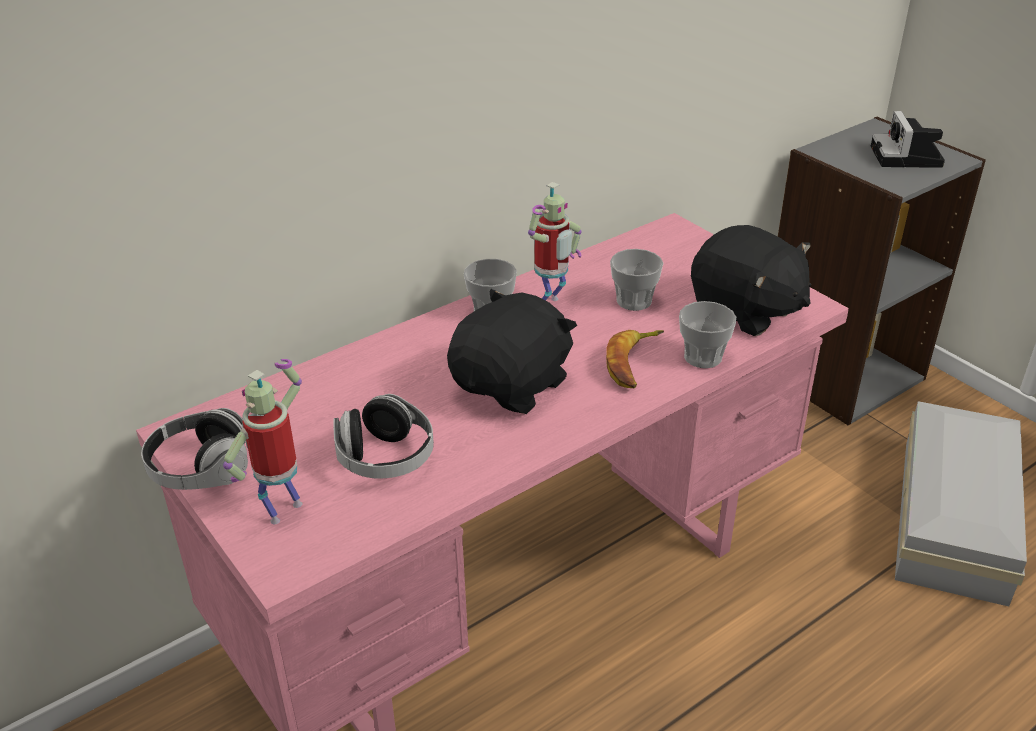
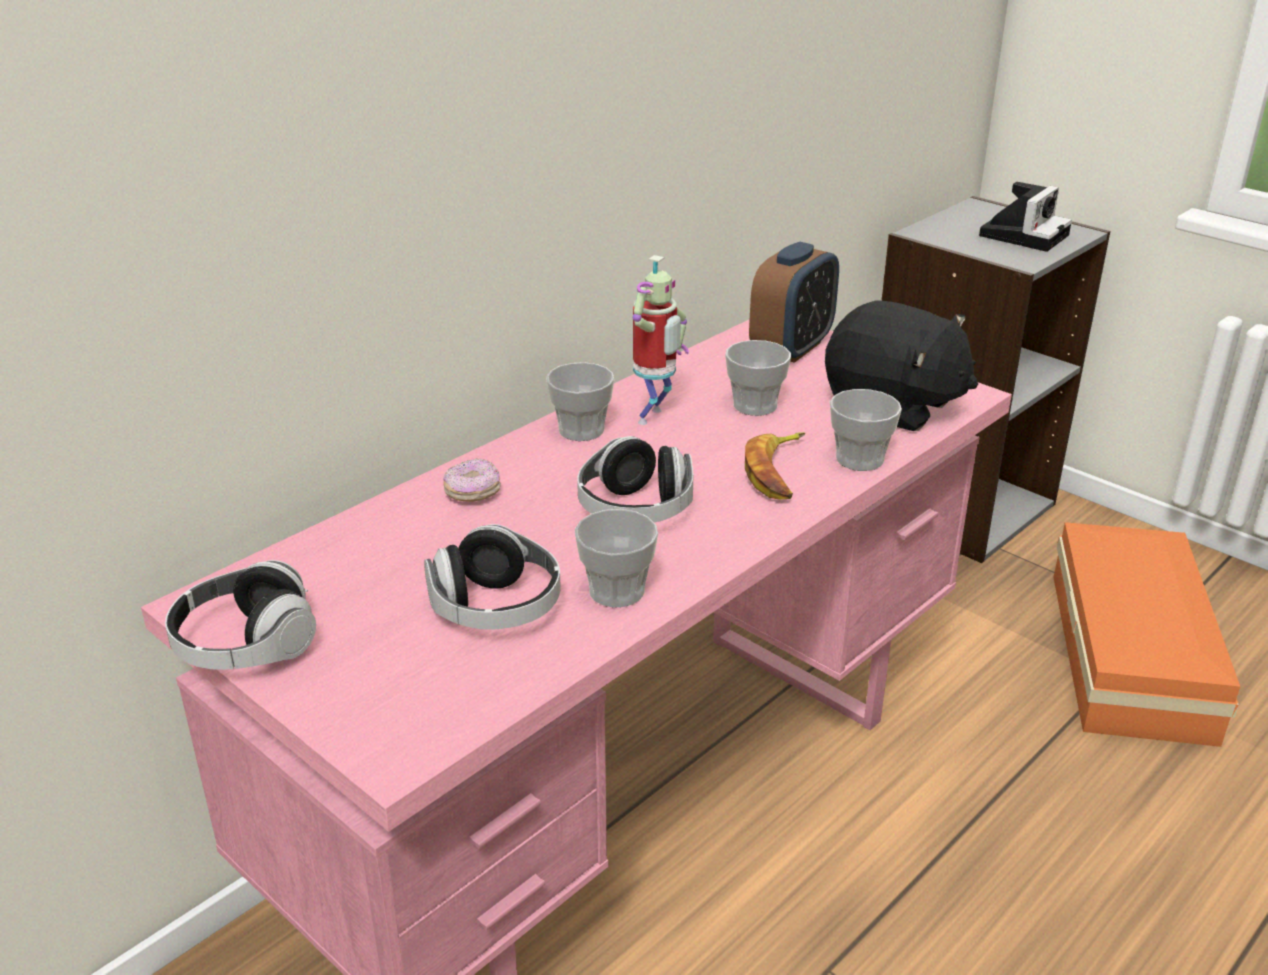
camera: 10 degrees left, 5 degrees down
(283, 509) = (374, 682): toy robot -> none
(394, 359) = (473, 493): none -> donut
(479, 453) = (616, 591): none -> cup
(513, 385) = (635, 510): black plush toy -> headphones
(679, 250) = (791, 348): none -> alarm clock
(907, 158) = (1024, 234): camera -> camera turned 135 degrees counterclockwise
(956, 516) = (1132, 652): white storage box -> orange storage box

